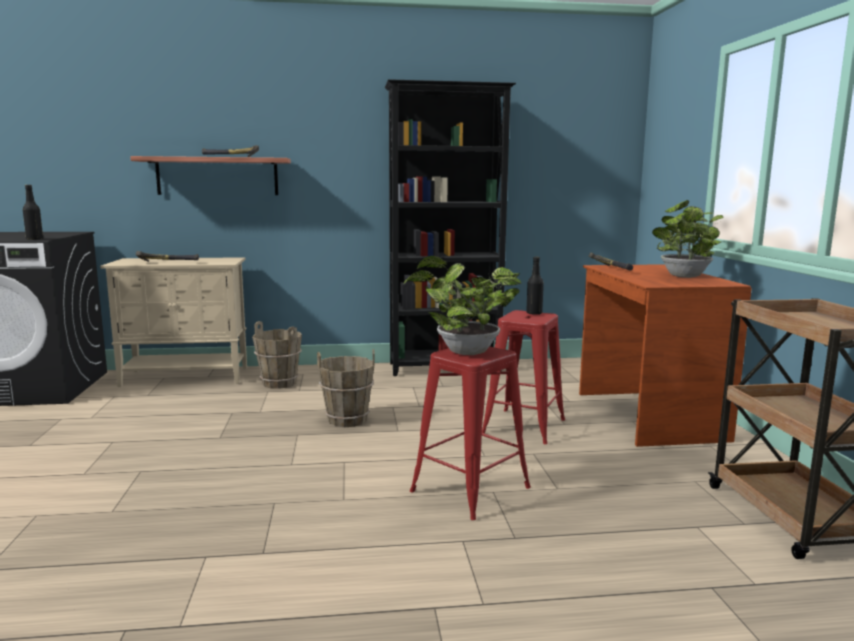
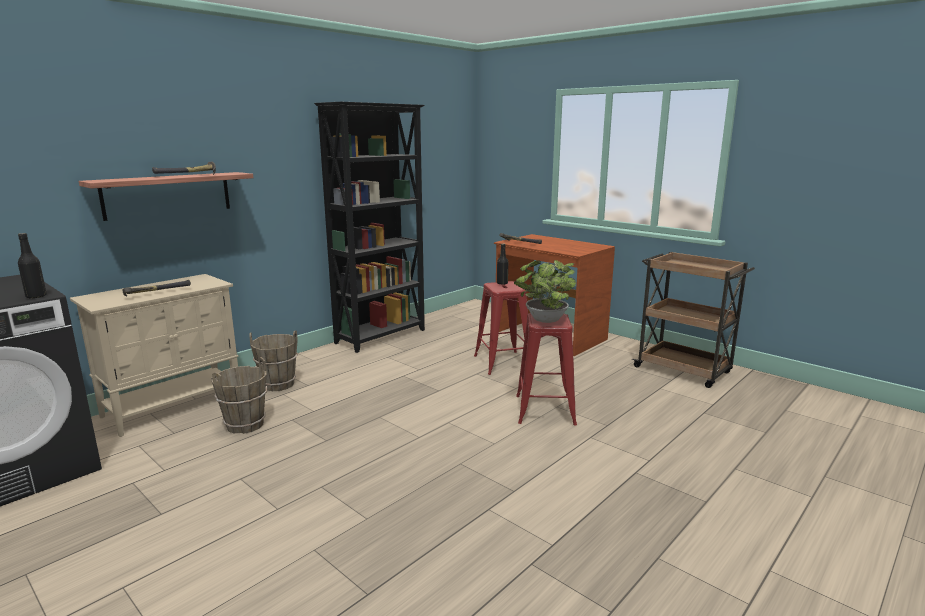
camera: 40 degrees left, 5 degrees up
(347, 420) = (391, 394): brown bucket -> brown bucket (245, 425)
(683, 276) = (570, 244): potted plant -> none

